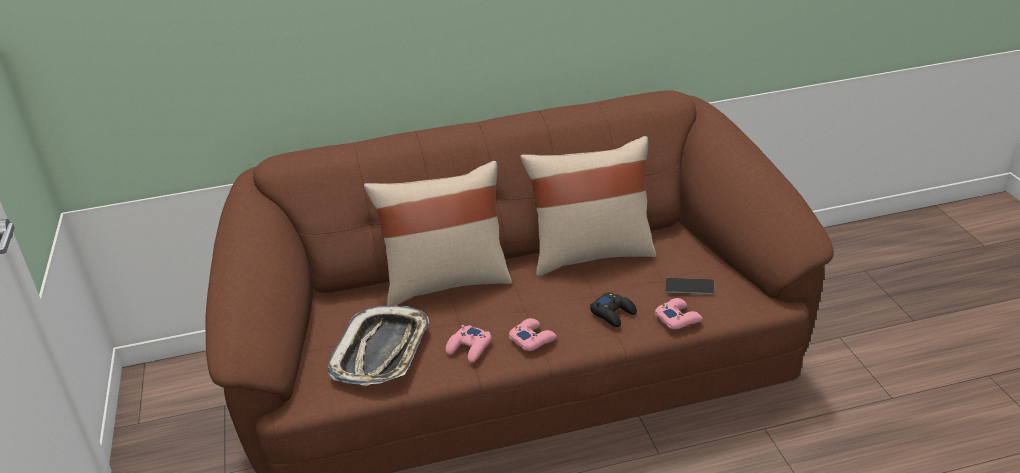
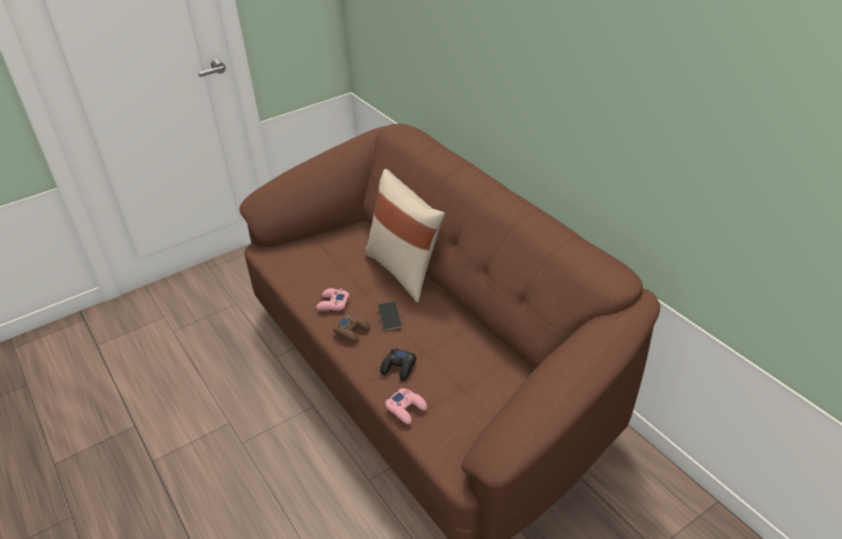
camera: 70 degrees right, 5 degrees up
(381, 352) = (318, 267): tray -> none
(532, 339) = (352, 331): pink game controller -> brown game controller
(591, 254) = (477, 335): beige pillow -> none
(689, 287) = (455, 407): phone -> phone (389, 316)

